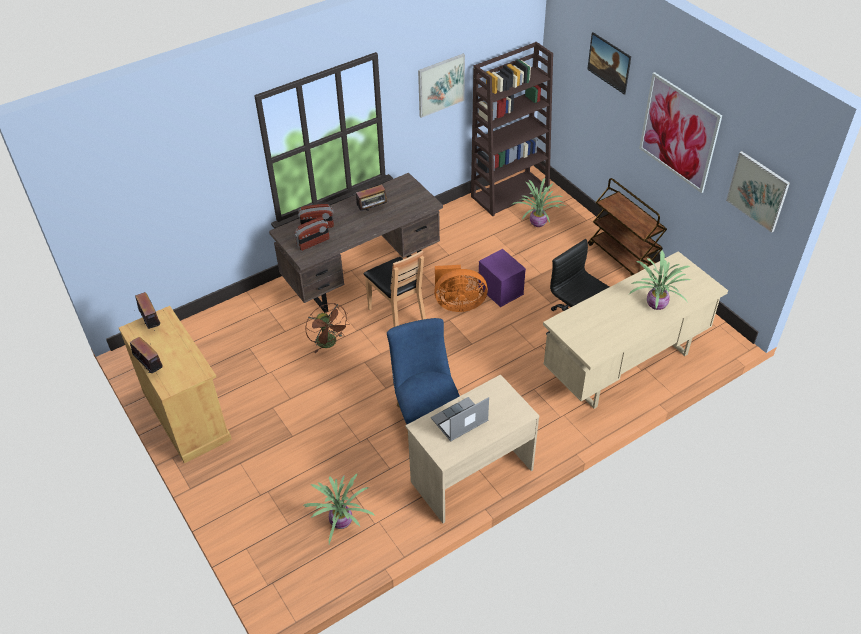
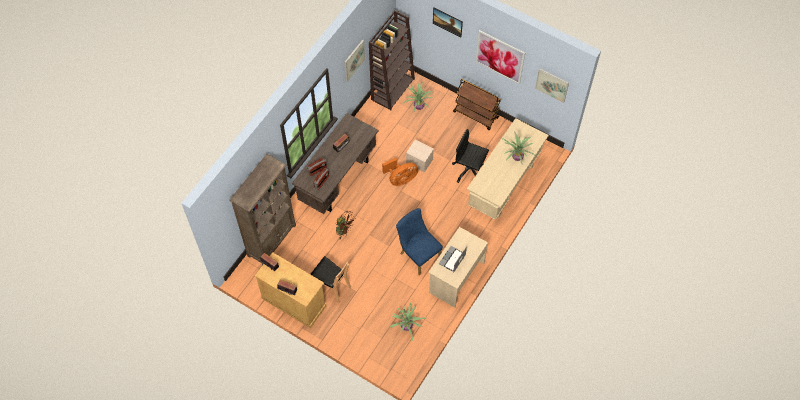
camera: 25 degrees left, 15 degrees up
(215, 321) = (272, 240): none -> brown bookcase
(397, 315) = (371, 198): brown chair -> brown chair (331, 287)
(500, 290) = (419, 161): purple storage box -> beige storage box

